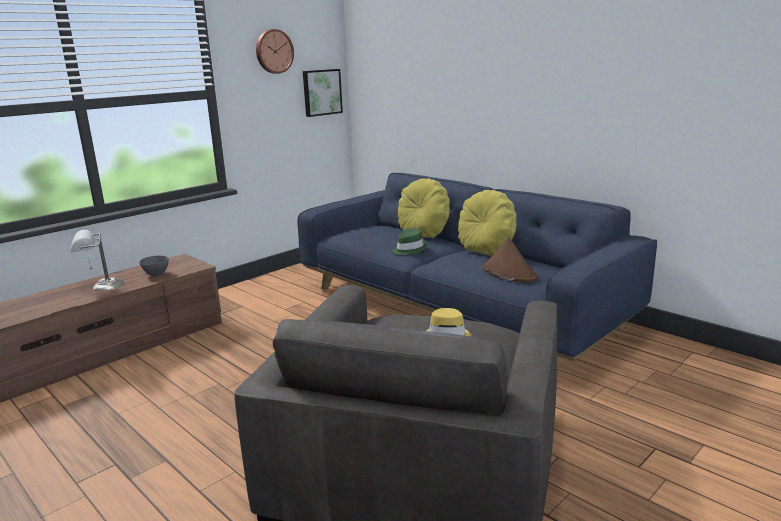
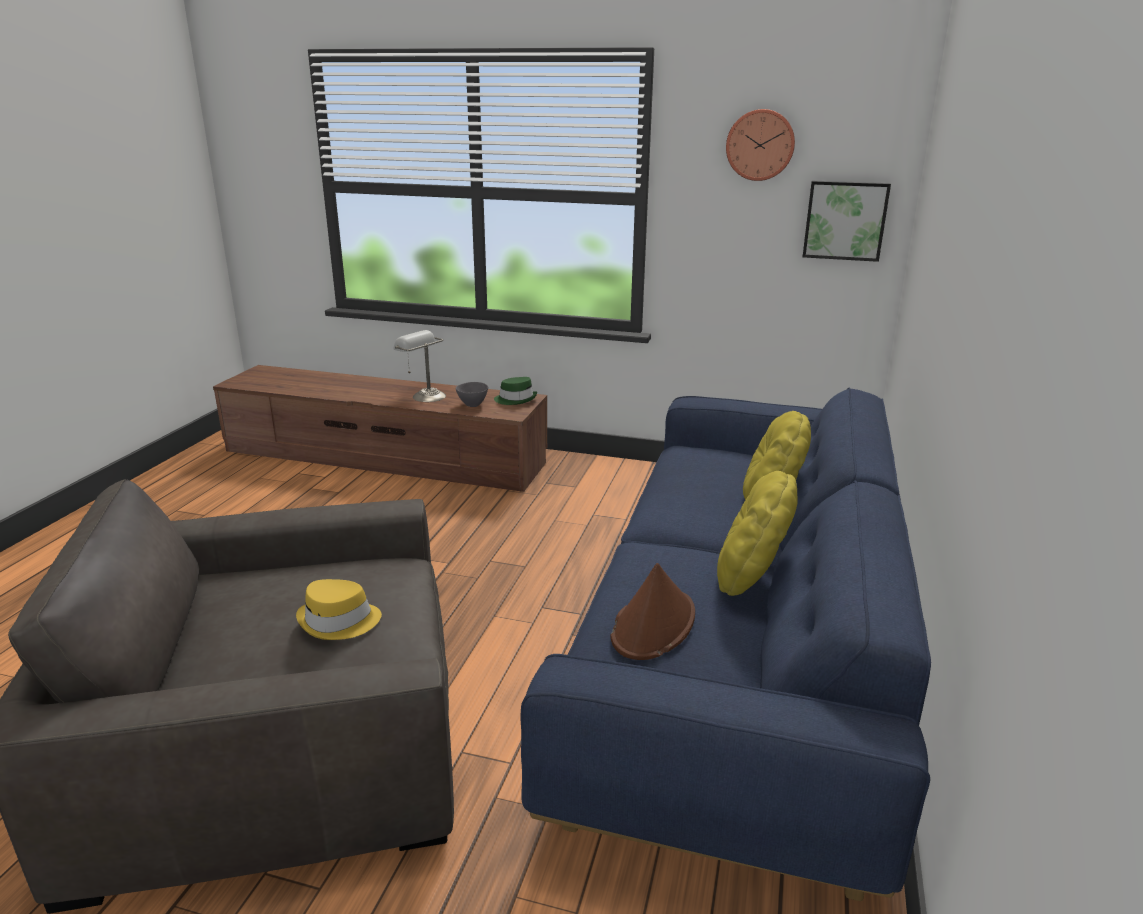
camera: 60 degrees right, 5 degrees up
(409, 249) = (679, 512): green hat -> green hat (516, 399)

